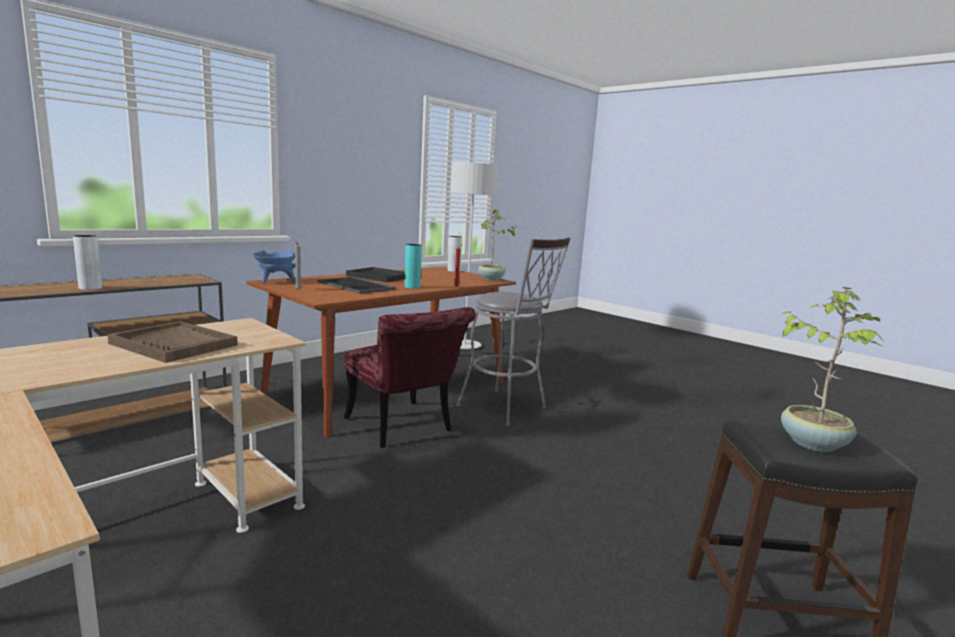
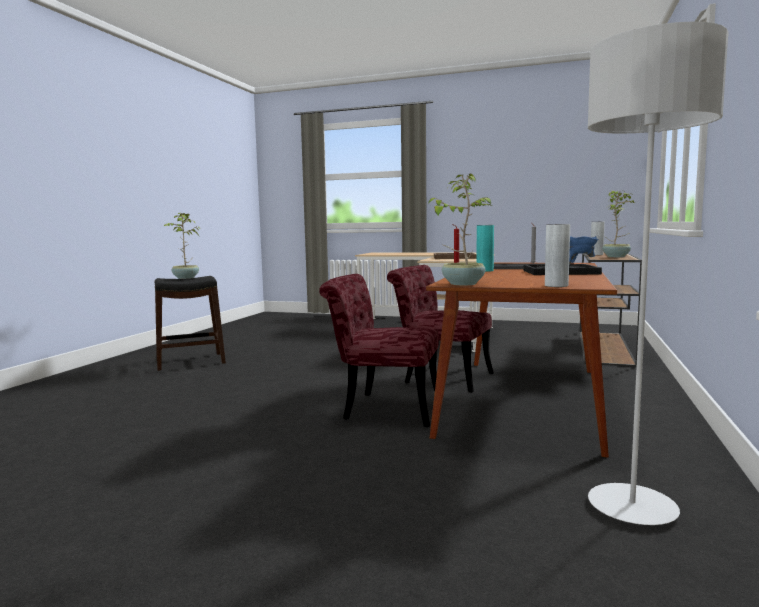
camera: 155 degrees right, 5 degrees down
(141, 280) = (616, 256): none -> potted plant
(507, 409) = (382, 408): grey stool -> red chair

